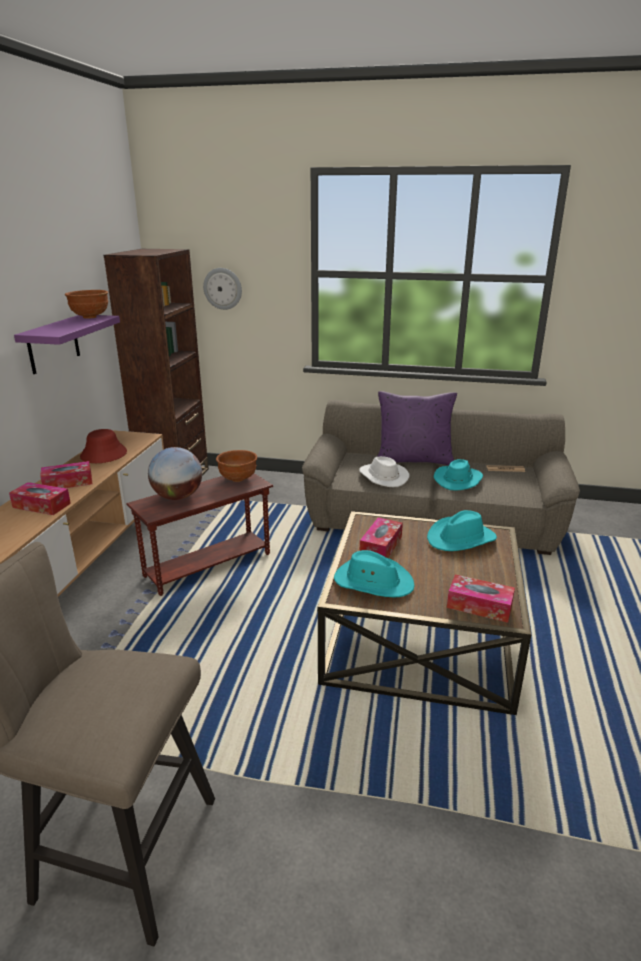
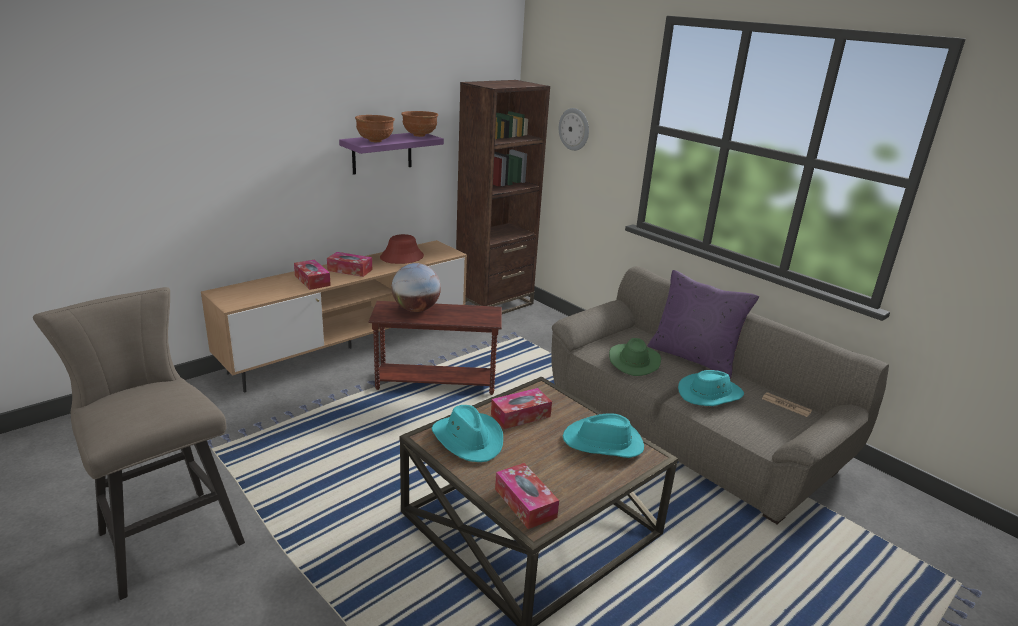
camera: 35 degrees right, 0 degrees up
(238, 479) = (480, 312): brown bowl -> brown bowl (376, 141)
(382, 477) = (633, 361): white hat -> green hat

